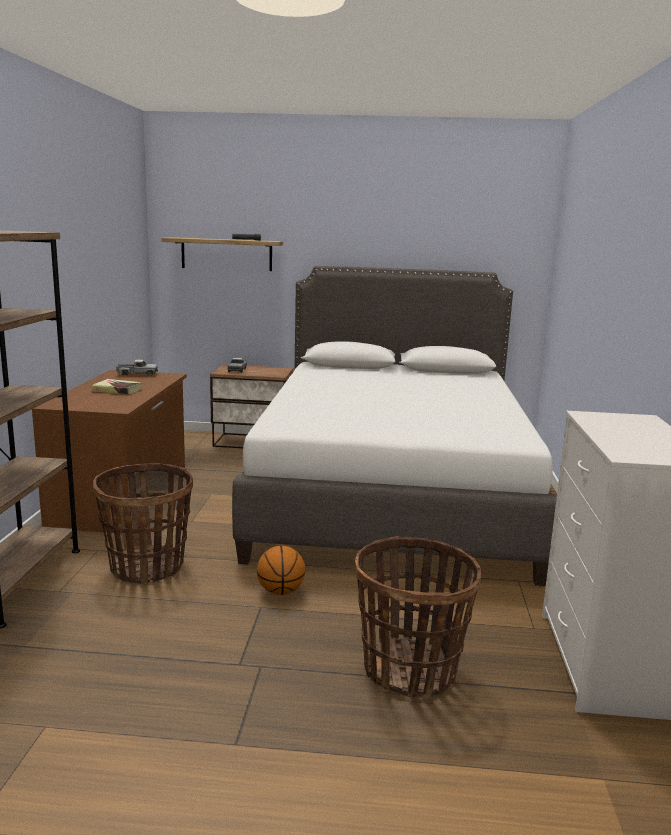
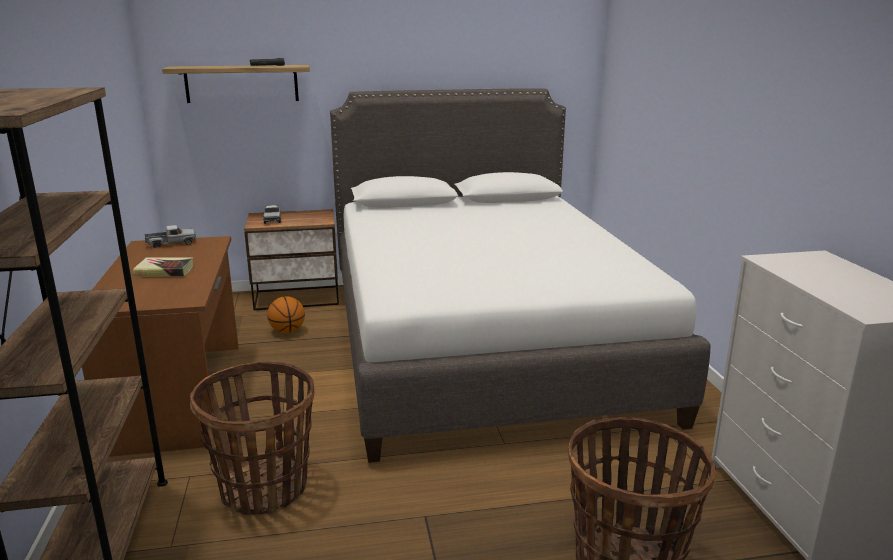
camera: 15 degrees left, 5 degrees up
(281, 591) = (435, 490): basketball -> basketball (287, 331)

